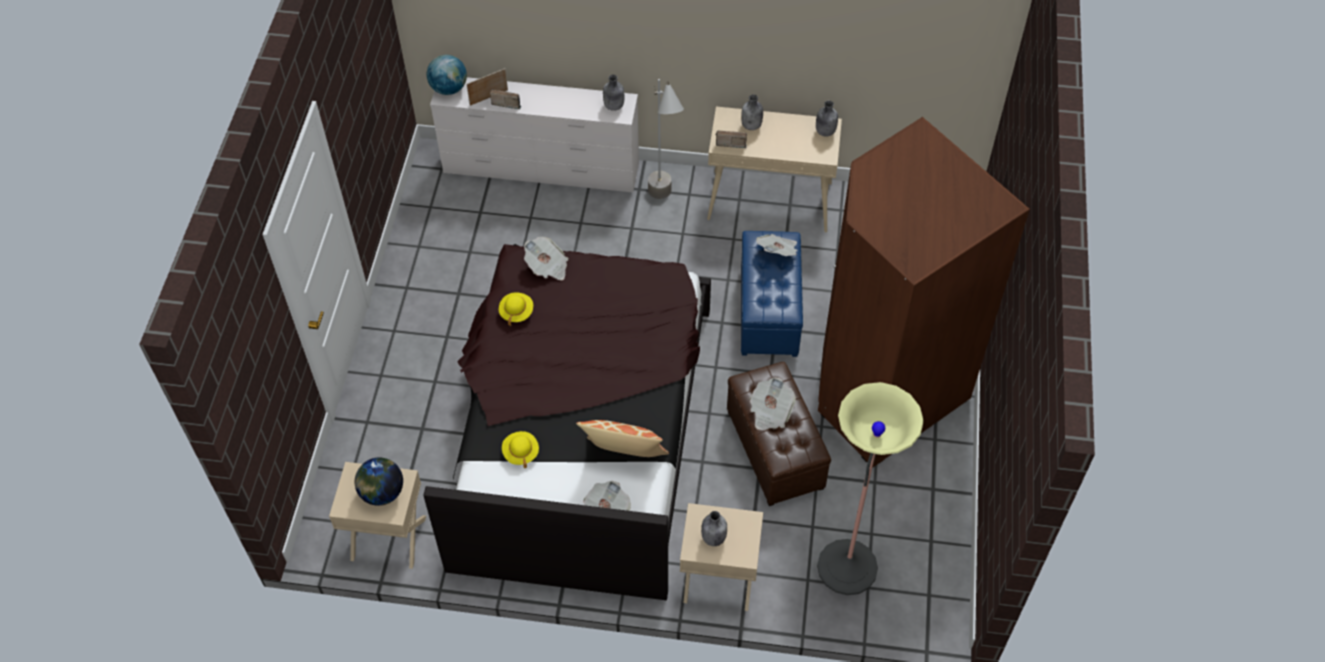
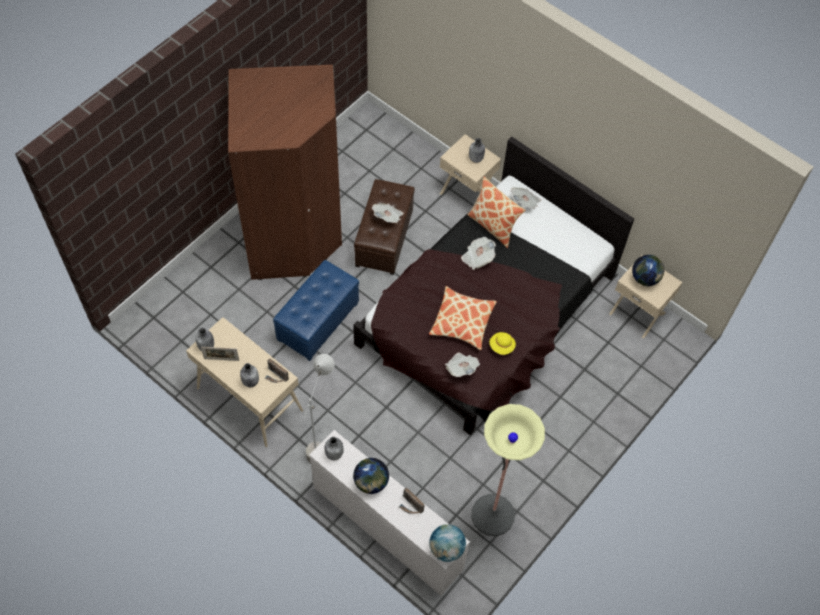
camera: 150 degrees left, 5 degrees up
(488, 97) = (421, 520): picture frame -> picture frame (221, 359)
(520, 452) = (551, 260): yellow hat -> none
(559, 102) = (371, 482): none -> globe
(580, 315) = (462, 322): none -> pillow
(778, 252) = (300, 310): newspaper -> newspaper (477, 258)
(847, 567) = (396, 162): floor lamp -> floor lamp (492, 515)

